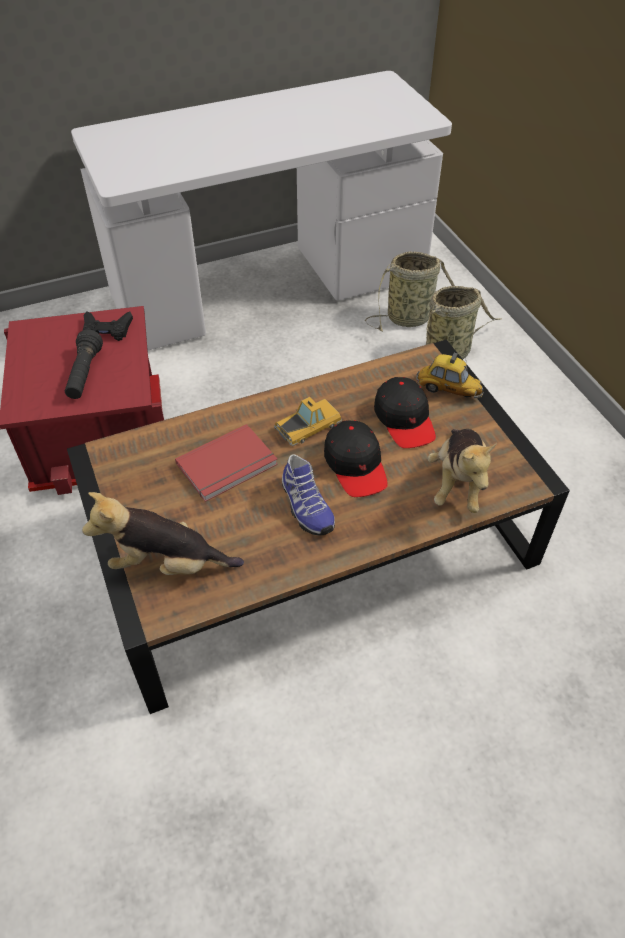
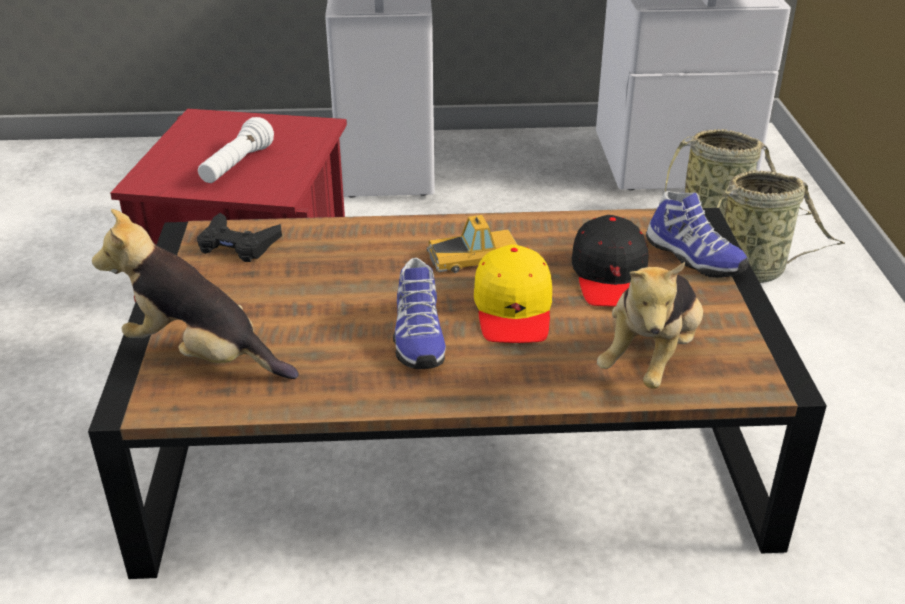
camera: 20 degrees right, 15 degrees down
(85, 374) = (237, 166): black flashlight -> white flashlight
(107, 330) = (289, 132): black game controller -> black game controller (237, 245)
(228, 466) = (344, 276): red book -> none
(356, 465) = (513, 309): black cap -> yellow cap
(448, 390) = (692, 258): toy car -> shoe

